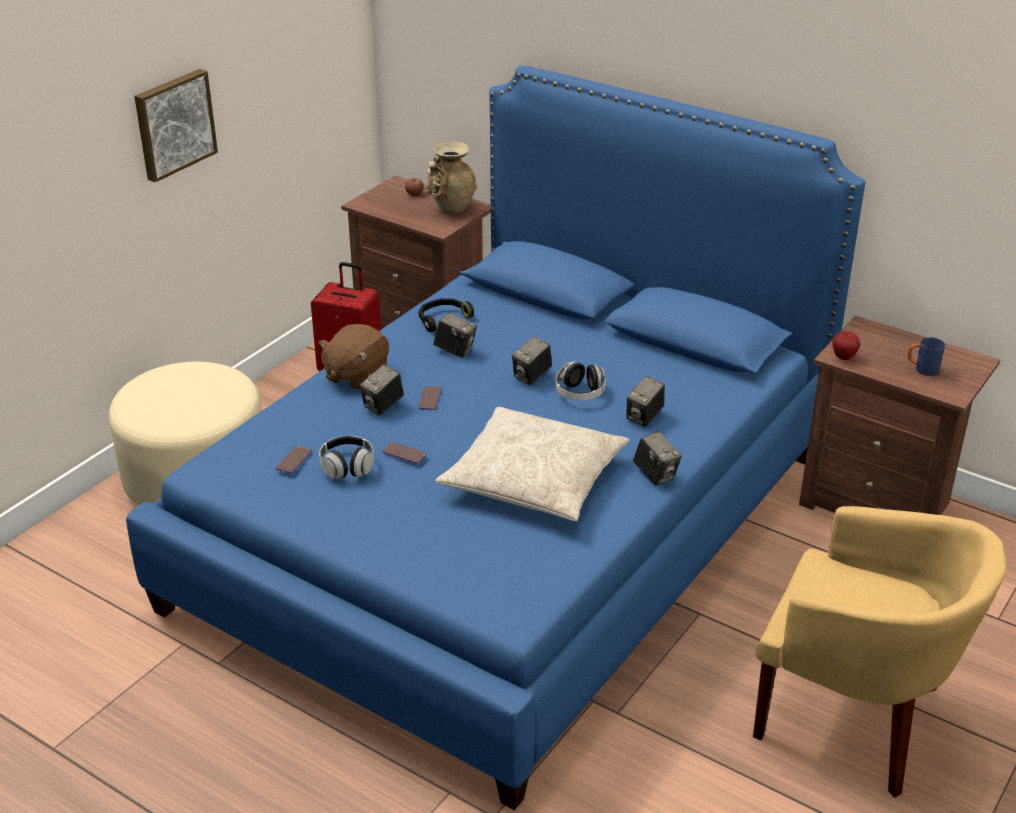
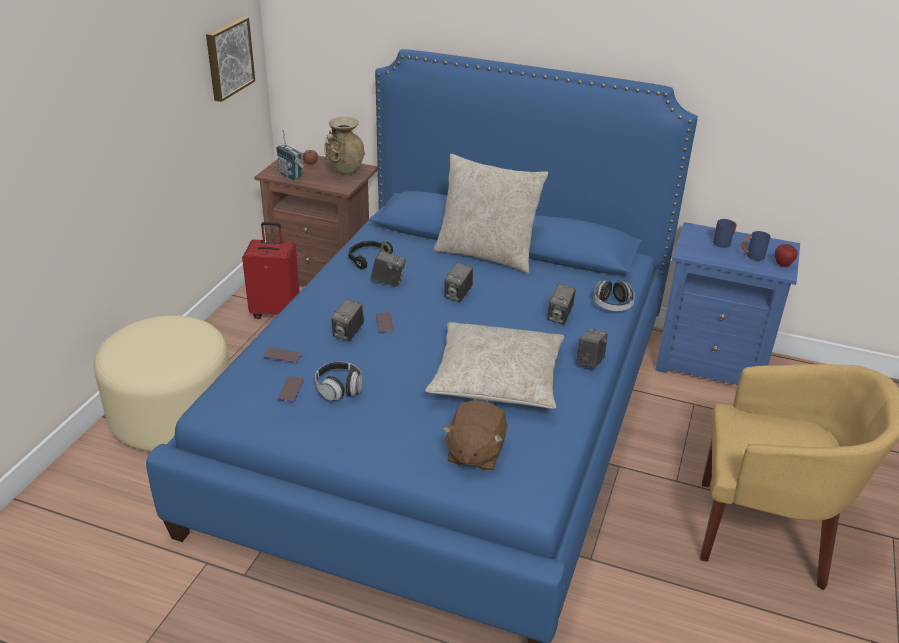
camera: 15 degrees left, 0 degrees up
(173, 124) = (124, 111): picture -> picture (228, 58)
(356, 375) = (314, 311): brown plush toy -> brown plush toy (474, 453)
(384, 208) = (291, 175): none -> radio
(404, 453) = (383, 371): phone -> phone (282, 355)
(580, 393) = (501, 304): headphones -> headphones (612, 305)
(590, 330) = (486, 254): none -> beige pillow
(655, 475) = (590, 361): camera -> camera turned 105 degrees counterclockwise
(843, 357) = (693, 253): apple -> apple (782, 265)
(880, 505) = (712, 363): brown nightstand -> blue nightstand
(894, 348) = (724, 243): none -> blue mug

